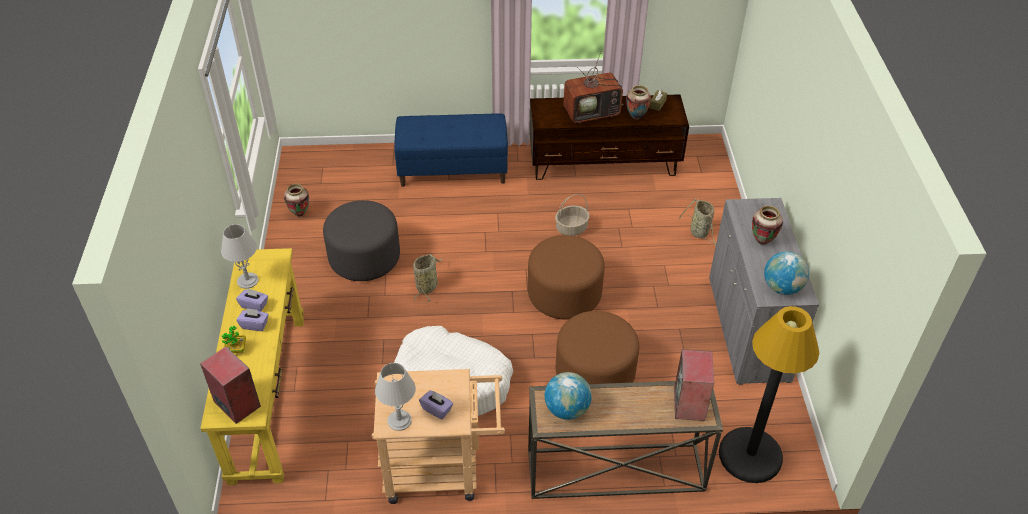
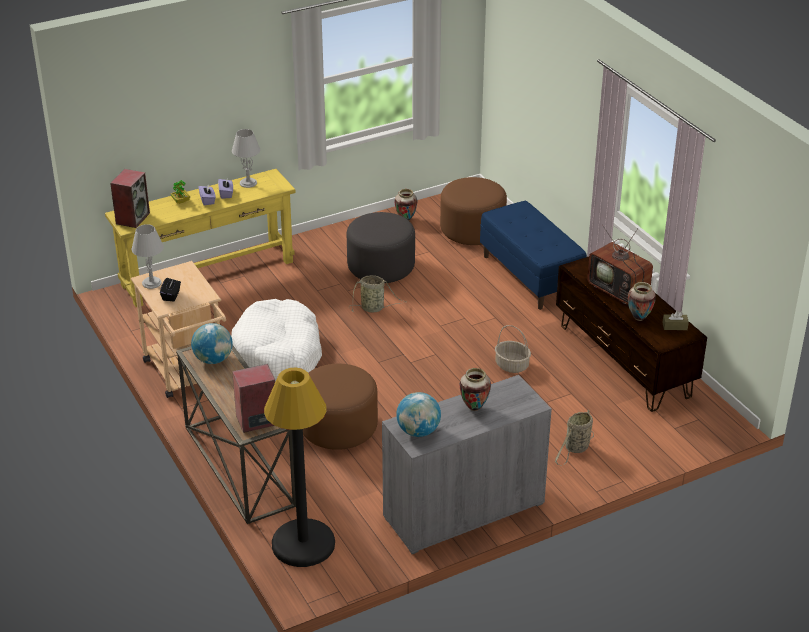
camera: 65 degrees right, 10 degrees down
(437, 409) = (171, 295): purple tissue box -> black tissue box
(564, 294) = (421, 384): brown ottoman -> brown ottoman (472, 230)

